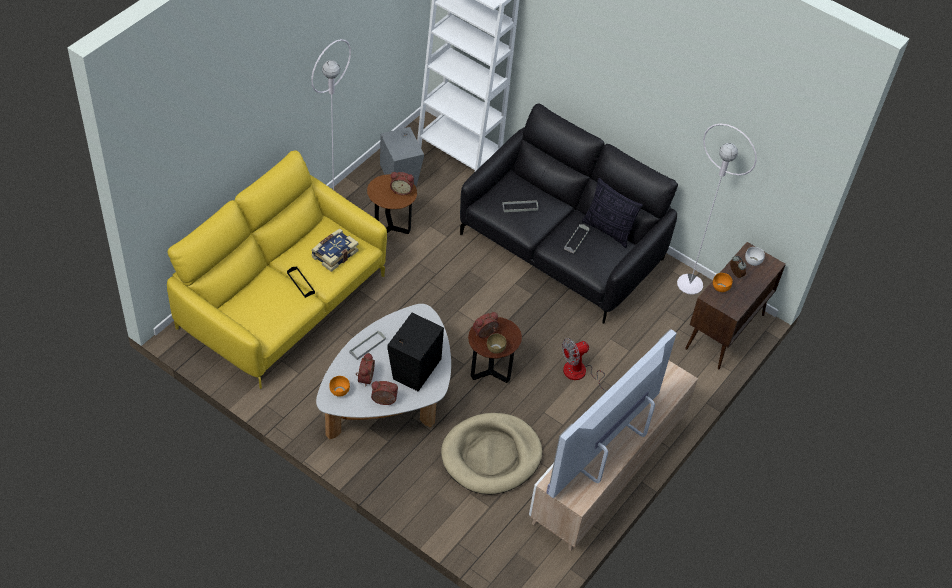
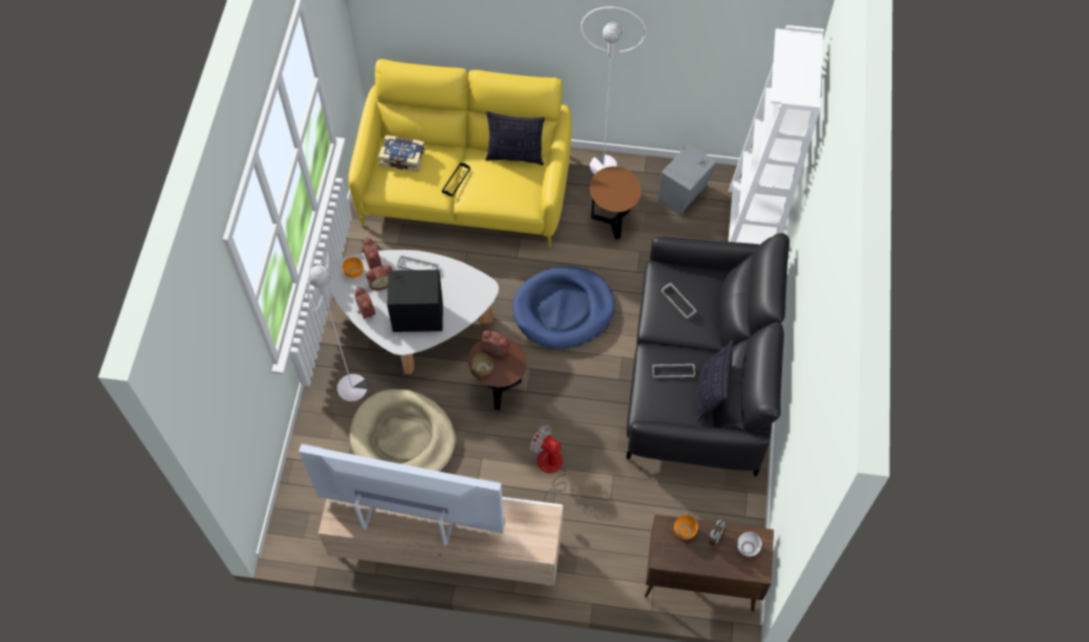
camera: 65 degrees right, 10 degrees up
(308, 234) = (515, 156): none -> pillow
(334, 254) = (505, 186): book -> book (403, 157)
(402, 190) = (622, 195): alarm clock -> alarm clock (375, 261)
(448, 297) = (563, 310): none -> blue dog bed
(690, 284) = (741, 517): white floor lamp -> white floor lamp (352, 388)

